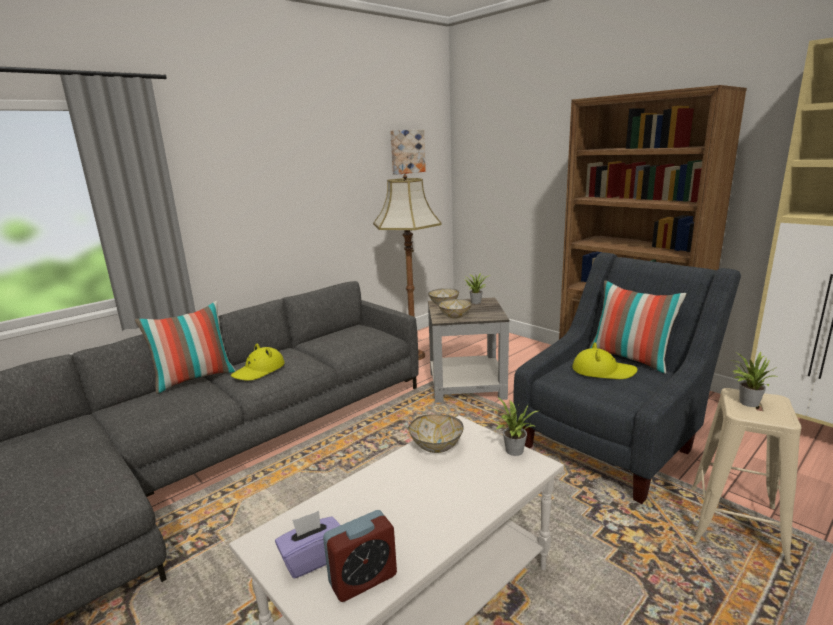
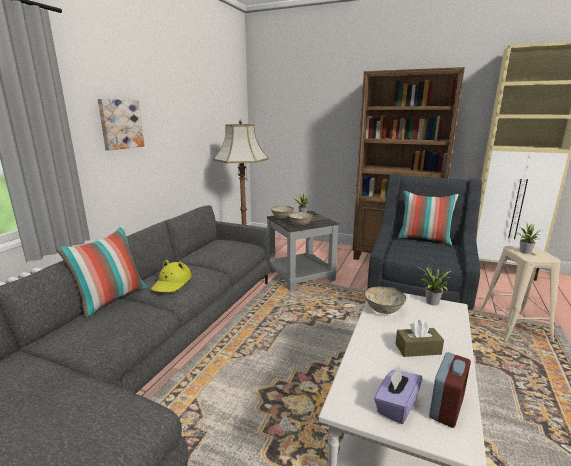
camera: 25 degrees left, 0 degrees up
(406, 151) = (224, 105): picture -> picture (120, 124)
(417, 504) = (418, 349): none -> brown tissue box
(603, 371) = (419, 248): yellow hat -> none

